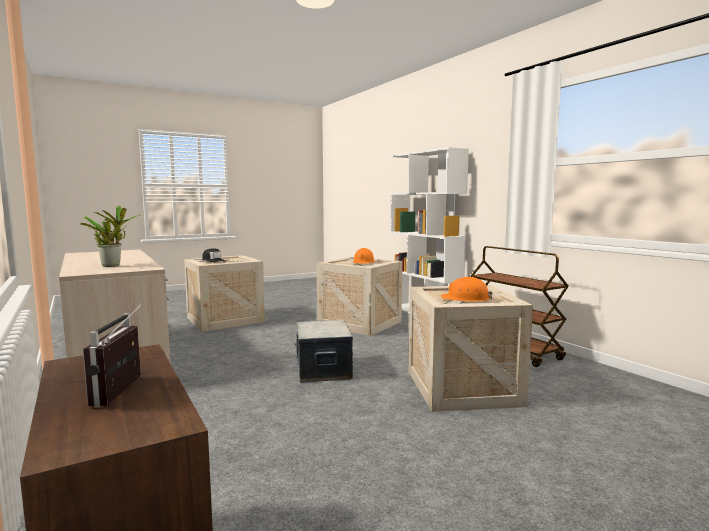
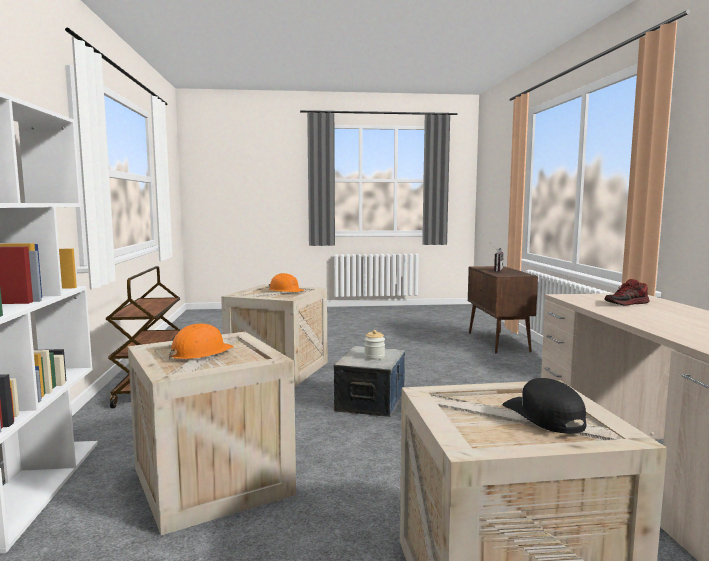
camera: 155 degrees left, 0 degrees up
(112, 265) = (626, 303): potted plant -> shoe
(319, 327) = (374, 357): none -> jar

